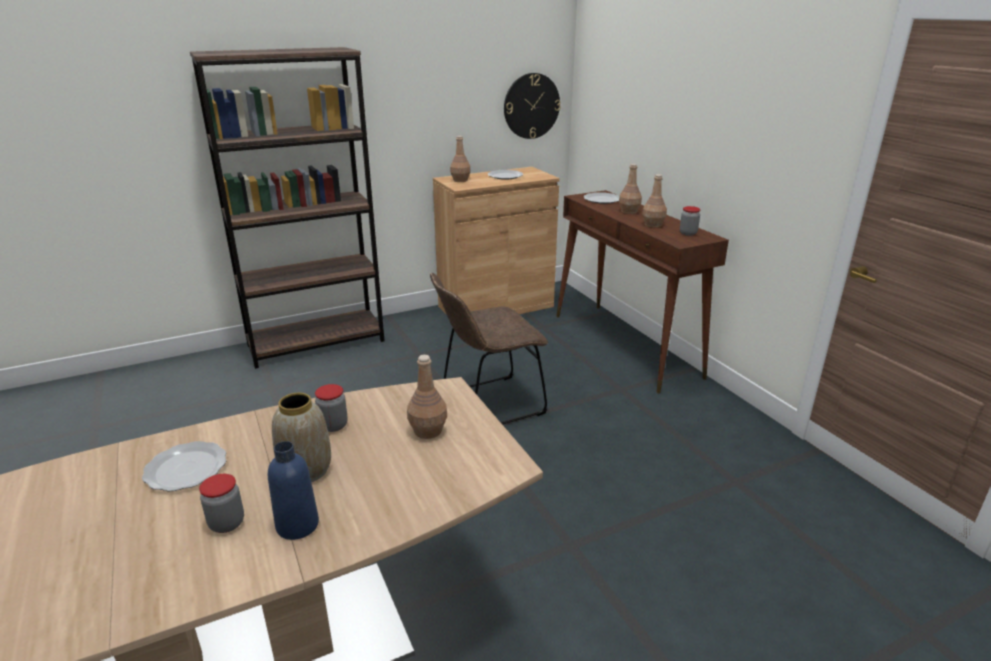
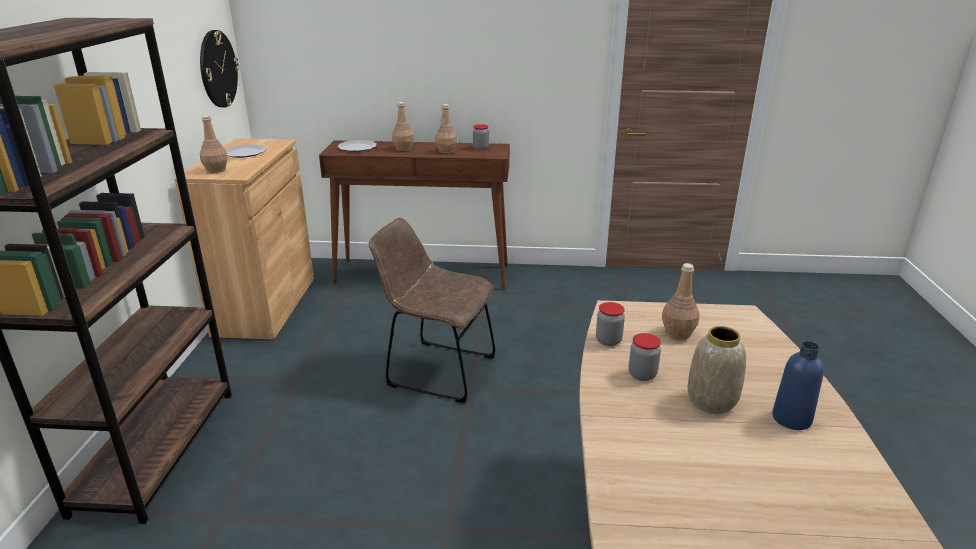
camera: 60 degrees left, 0 degrees up
(187, 469) = (676, 472): plate -> none
(227, 523) = (778, 456): jar -> jar (608, 340)
(488, 405) = (436, 370): brown chair -> brown chair turned 105 degrees clockwise

